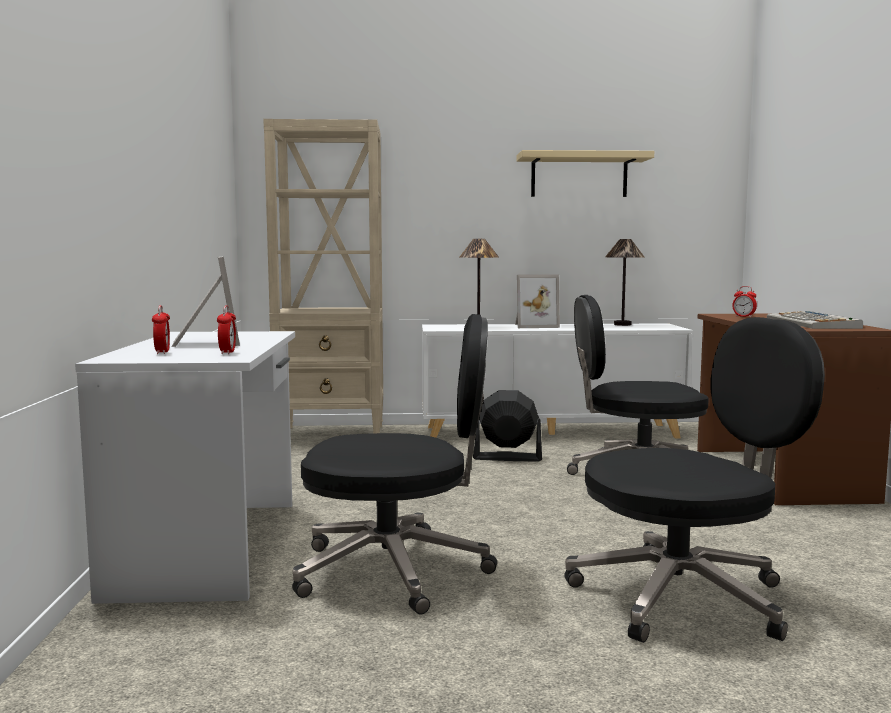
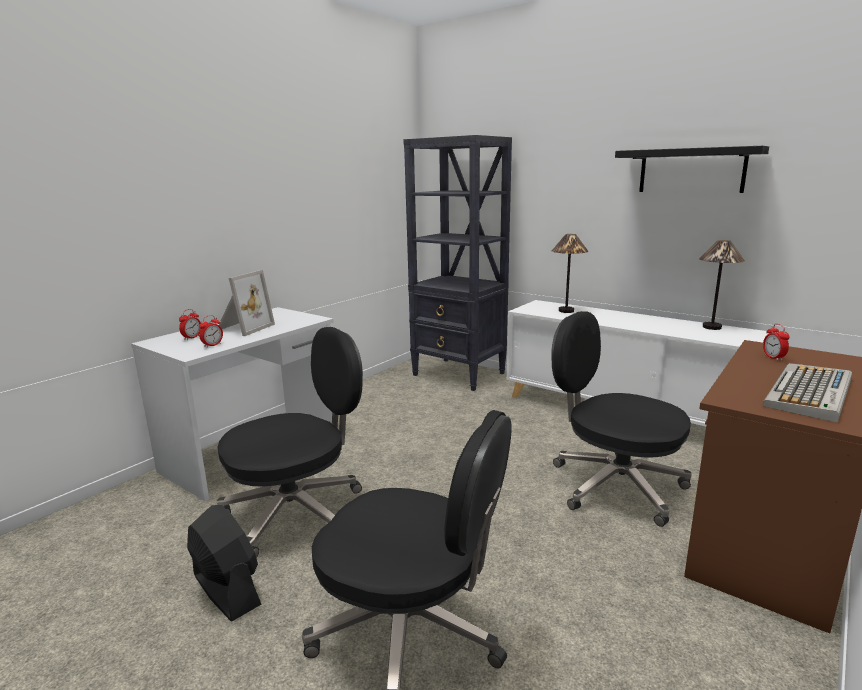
camera: 40 degrees right, 10 degrees up
(332, 435) = (459, 374): beige bookcase -> black bookcase
(396, 570) = (297, 512): black office chair -> black office chair turned 75 degrees counterclockwise
(507, 457) = (538, 431): black fan -> black fan (226, 589)
(534, 326) = (617, 317): picture frame -> none
(579, 176) = (691, 170): beige shelf -> black shelf

